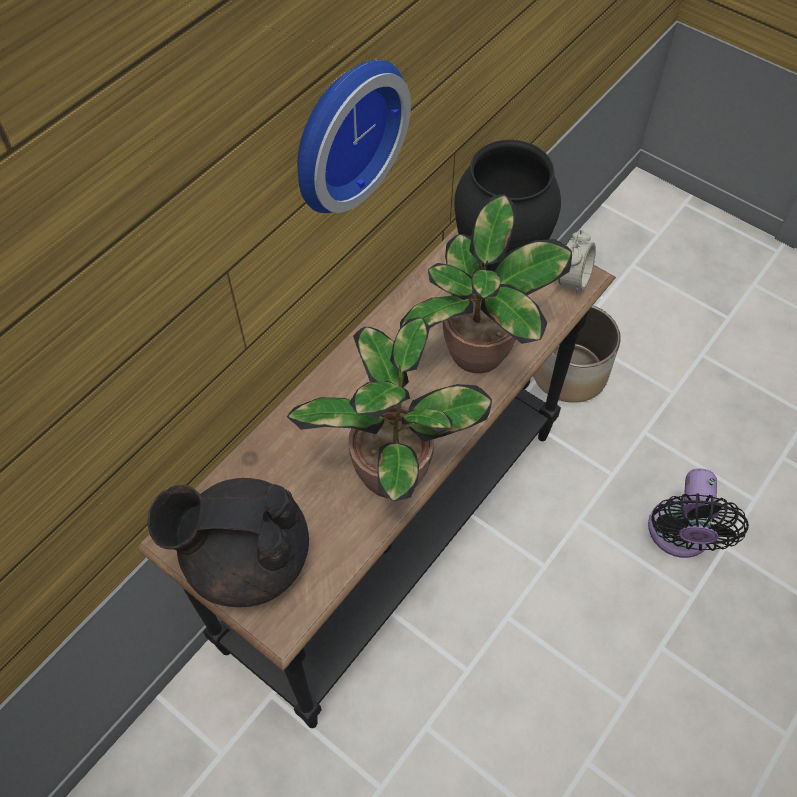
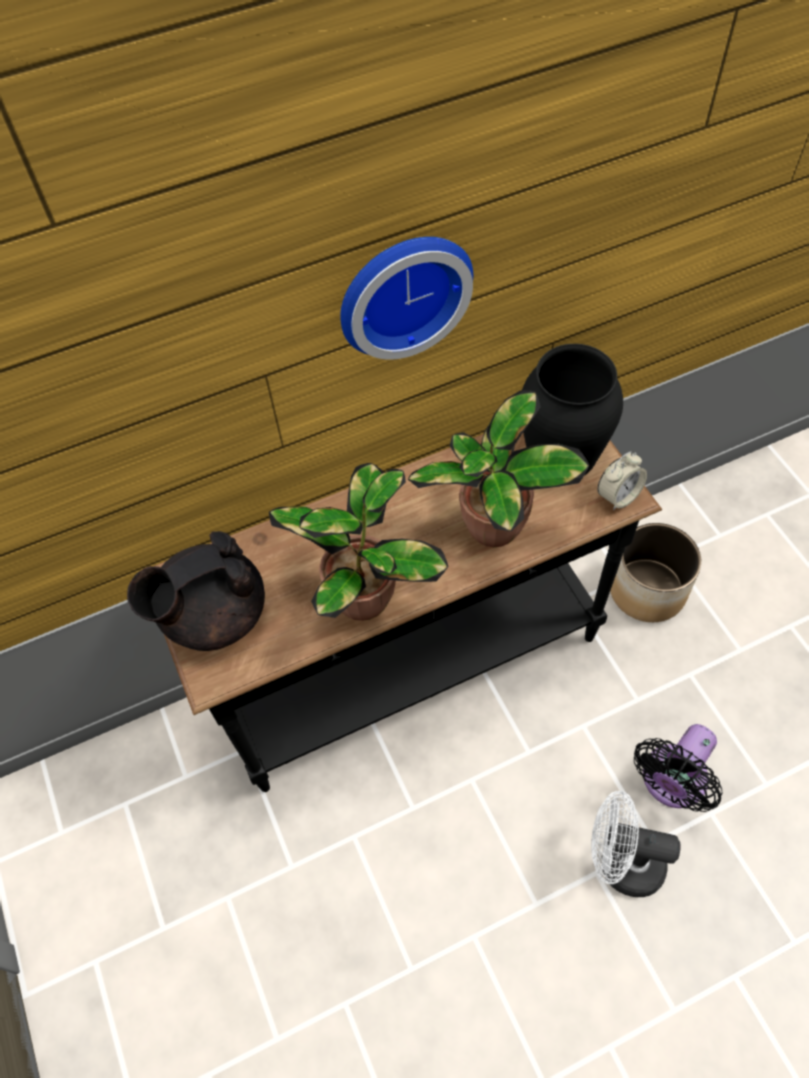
camera: 30 degrees right, 0 degrees up
(245, 558) = (213, 615): black teapot -> black teapot turned 60 degrees counterclockwise
(676, 627) = (620, 862): none -> white fan

